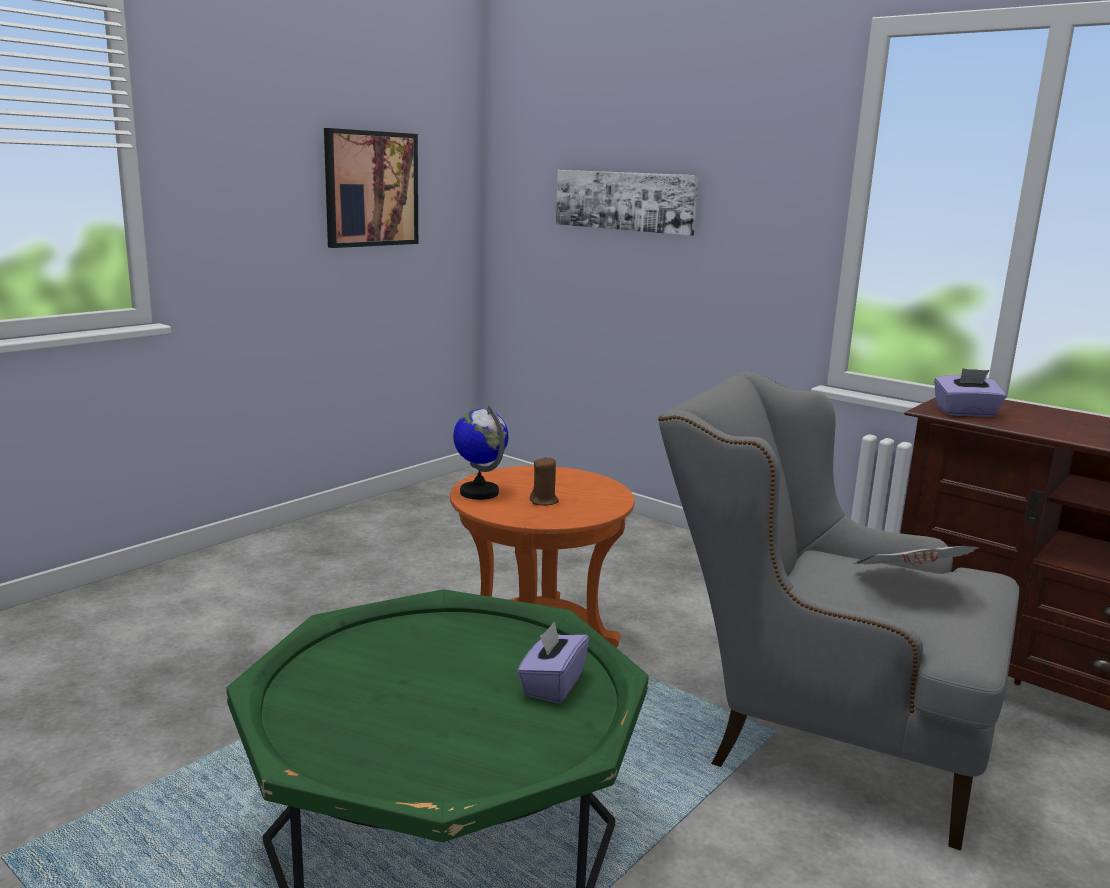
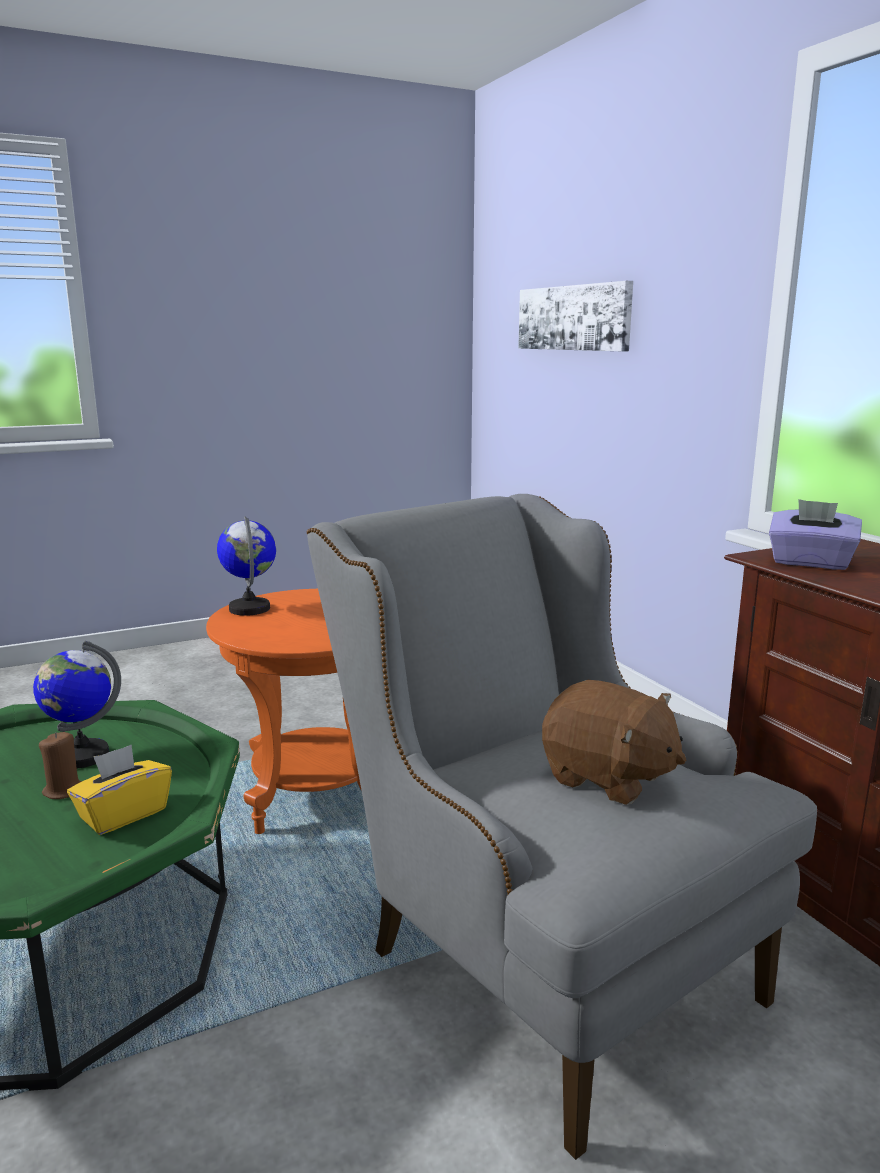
camera: 25 degrees right, 0 degrees up
(371, 189) = (334, 317): picture -> none
(440, 648) = (82, 756): none -> globe
(544, 501) = (296, 624): brown candle -> brown candle (64, 791)
(552, 685) = (123, 814): purple tissue box -> yellow tissue box
(908, 584) = (608, 778): newspaper -> brown plush toy

